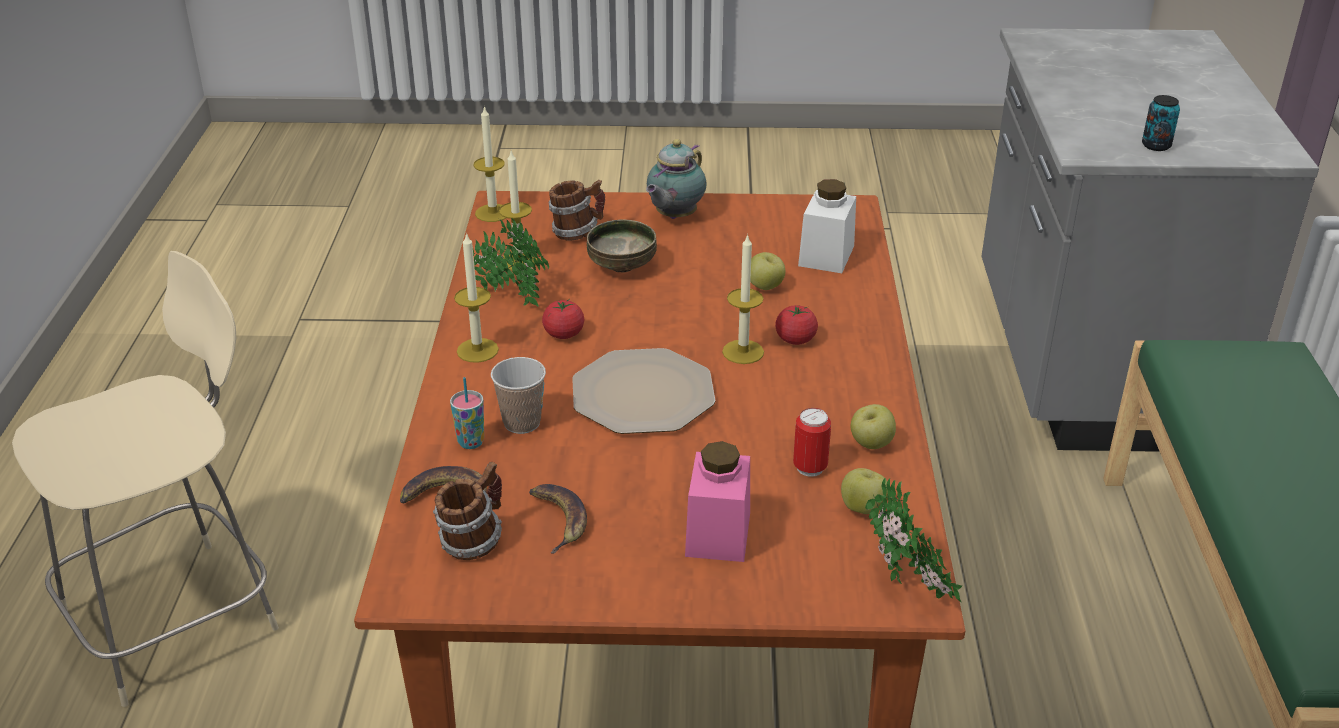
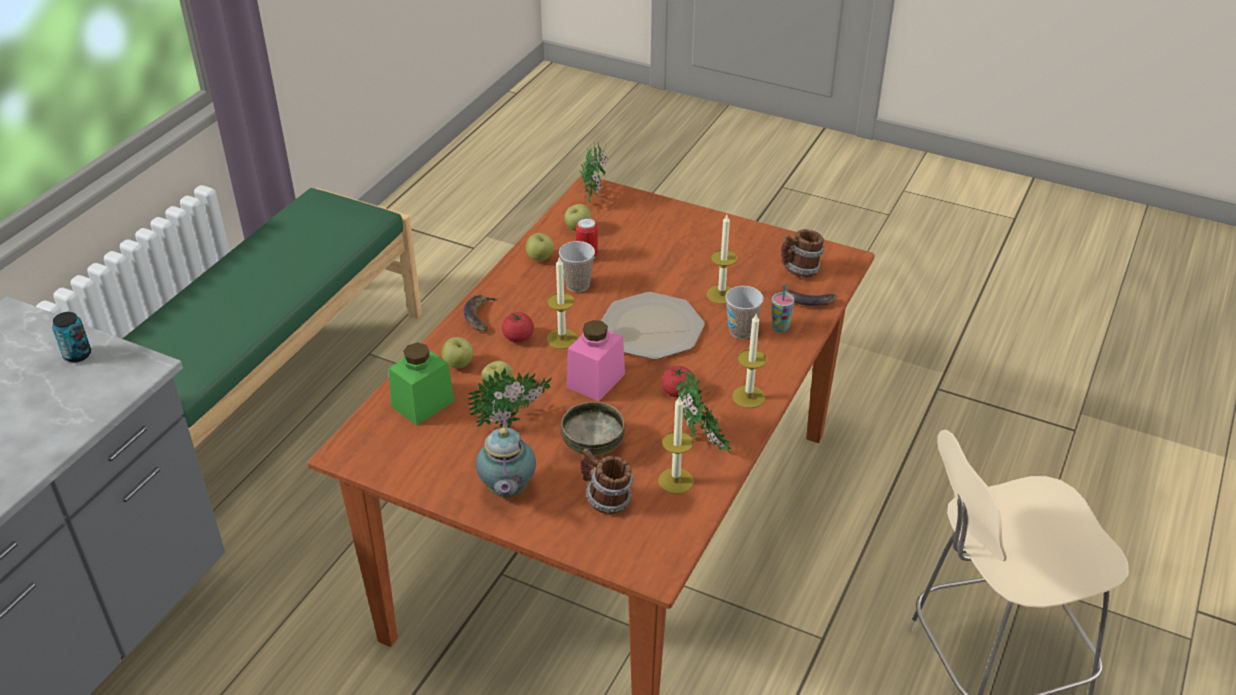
camera: 155 degrees left, 5 degrees up
(493, 213) = (670, 556): candle -> candle (721, 294)
(558, 519) = (747, 268): banana -> banana (480, 316)
(674, 217) = (507, 491): teapot -> teapot turned 120 degrees clockwise
(718, 264) = (514, 422): none -> potted plant
(718, 534) = (665, 238): pink jar -> pink jar (596, 380)
(784, 422) = (577, 285): none -> cup
(826, 256) = (423, 404): white jar -> green jar
(831, 296) = (458, 364): none -> apple

